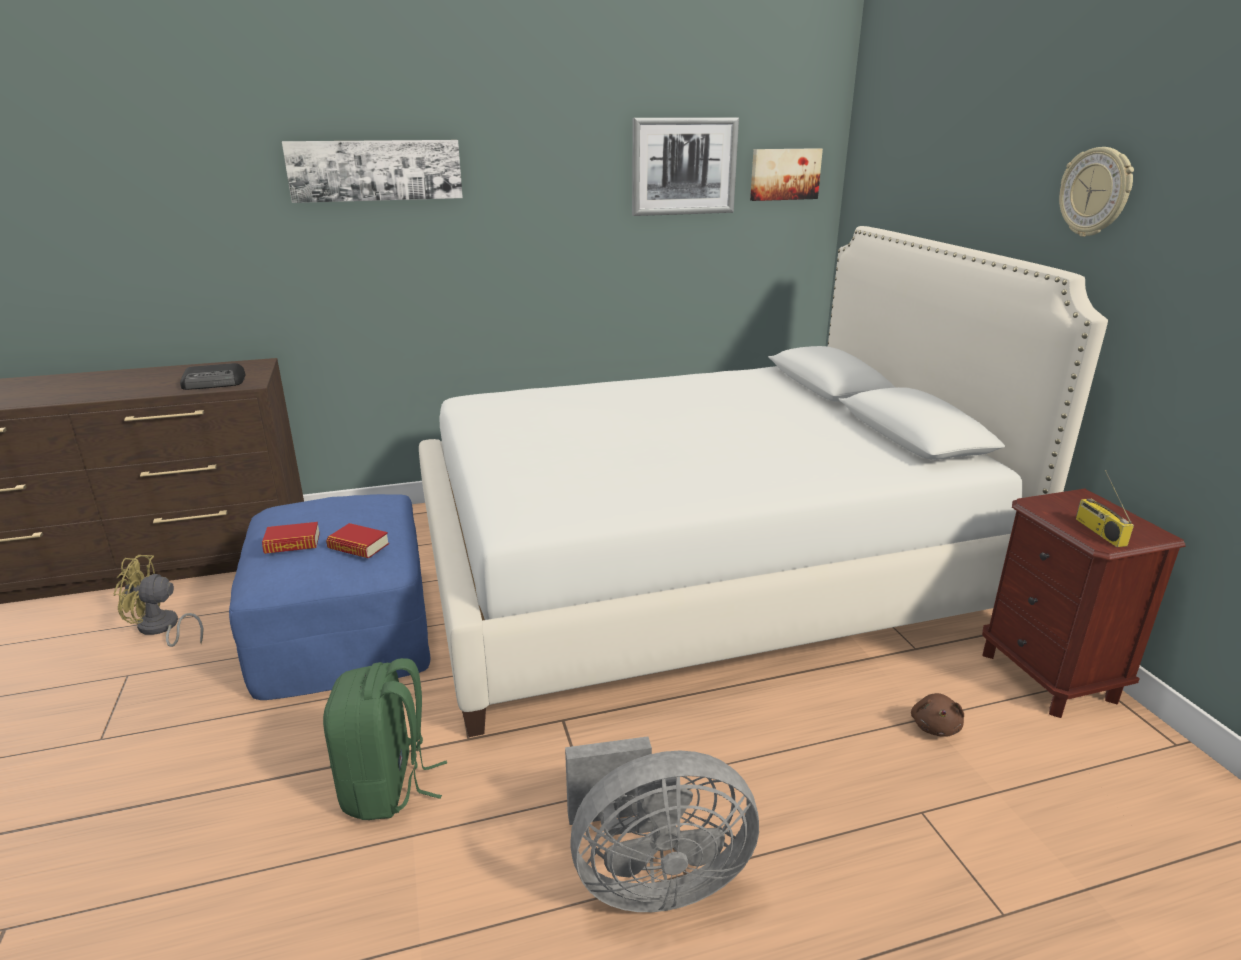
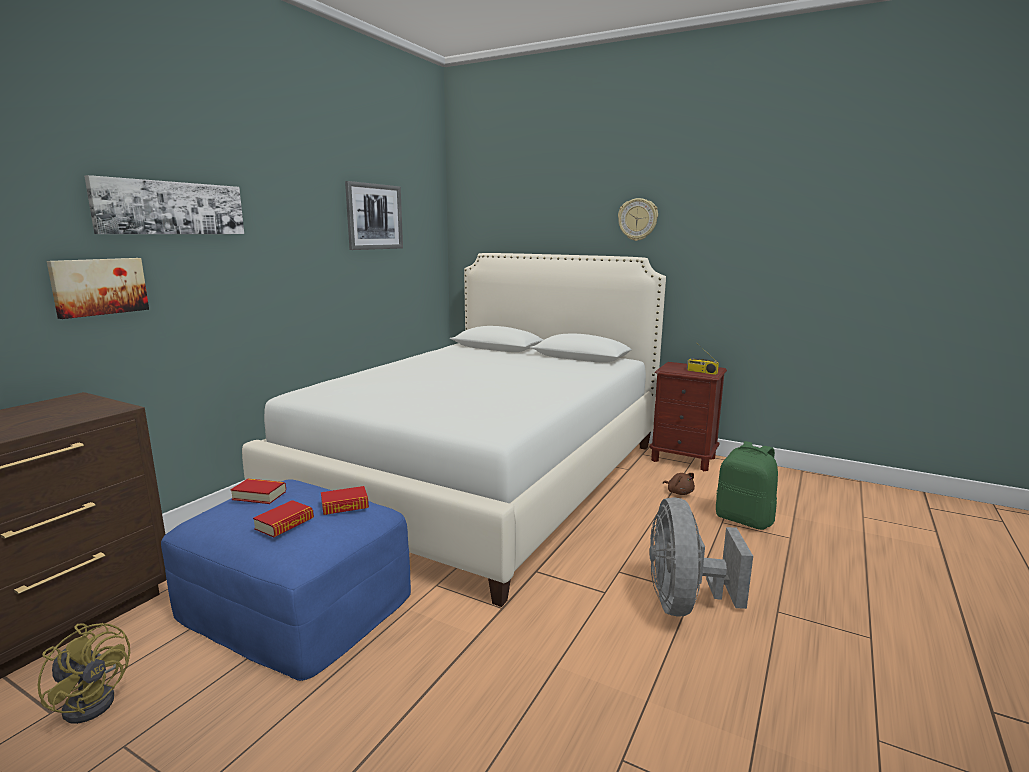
camera: 45 degrees left, 10 degrees down
(161, 629) = (94, 699): yellow fan -> yellow fan turned 105 degrees counterclockwise
(215, 383) = (70, 416): radio -> none
(330, 504) = (259, 495): none -> book
(387, 787) = (499, 657): green backpack -> green backpack (744, 519)
(651, 878) = (684, 603): grey fan -> grey fan turned 150 degrees clockwise
(784, 174) = (422, 224): picture -> picture (99, 286)

